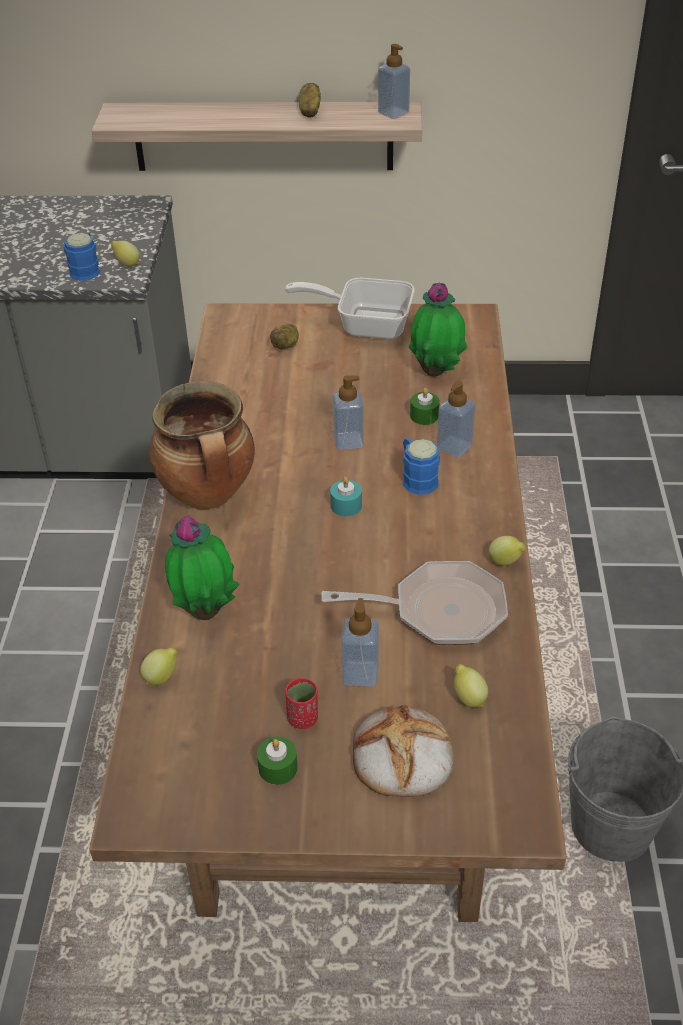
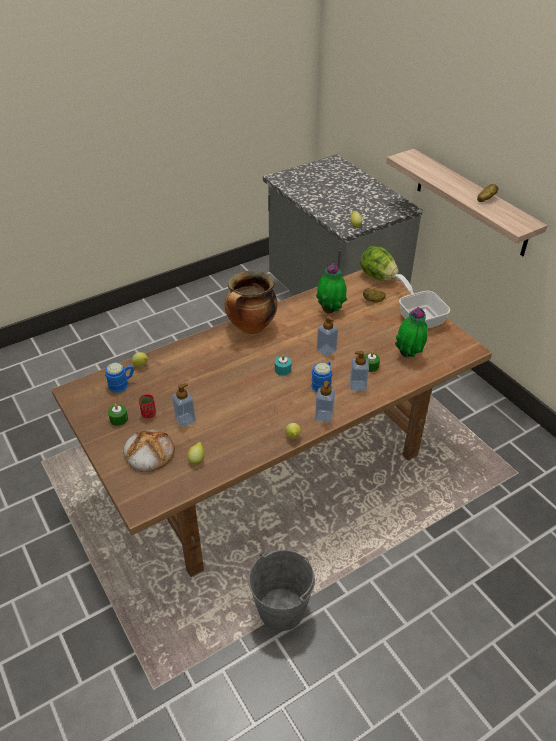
camera: 55 degrees right, 0 degrees up
(86, 269) = (339, 217): blue mug -> blue mug (122, 384)
(205, 610) = (185, 359): potted plant -> potted plant (330, 310)
(236, 316) = (377, 276): none -> lettuce
(393, 113) = (521, 222): soap dispenser -> soap dispenser (324, 416)
(439, 611) = (242, 428): frying pan -> none

